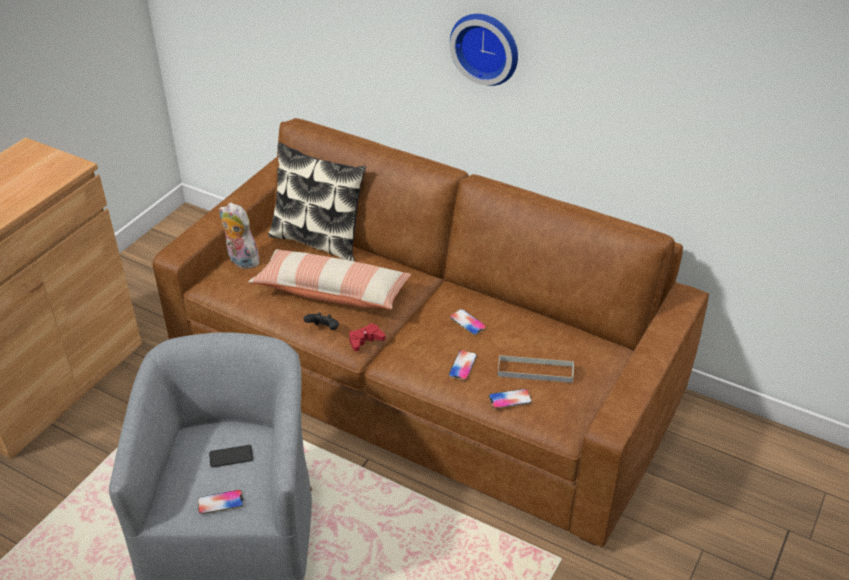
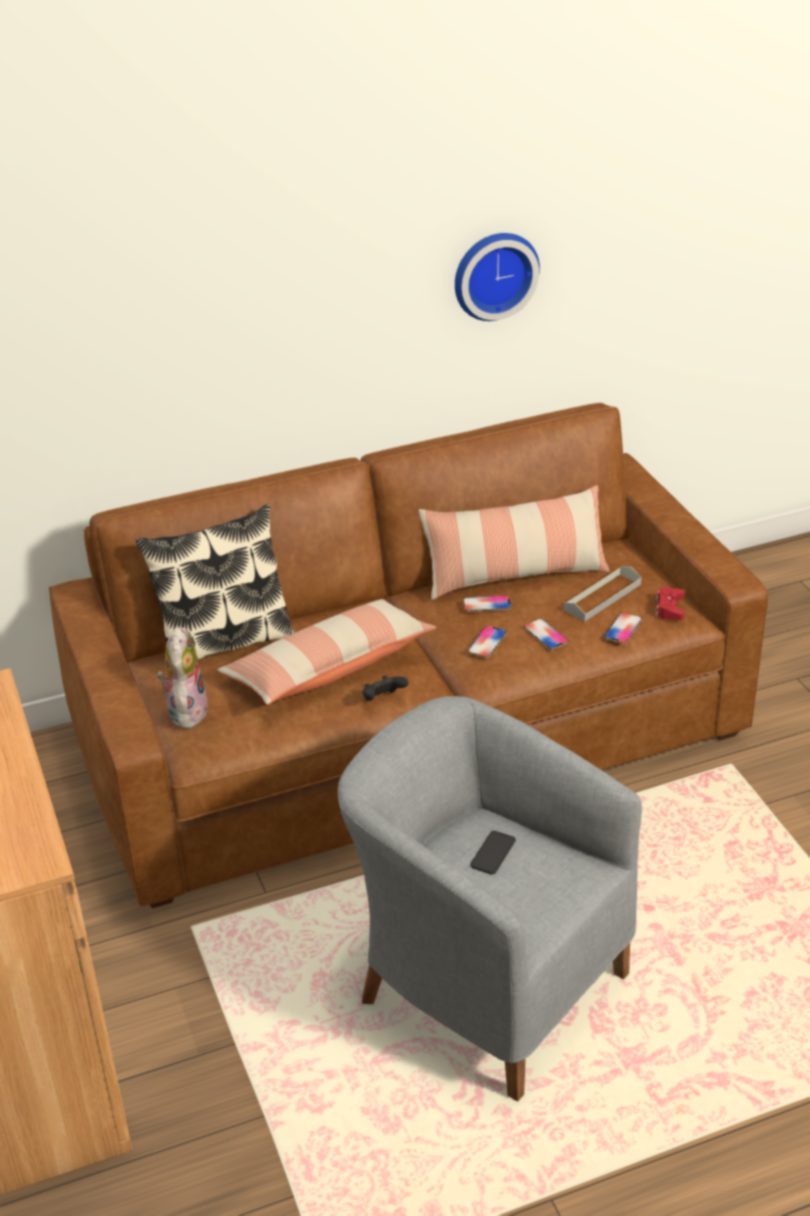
camera: 50 degrees left, 5 degrees down
(220, 502) = (552, 889): phone -> phone (487, 642)
(241, 261) = (185, 711): plush toy -> plush toy turned 105 degrees clockwise
(365, 340) = (432, 680): red game controller -> red game controller (669, 608)
(486, 47) = (330, 297): wall clock -> wall clock (493, 274)
(518, 319) = (515, 575): none -> pillow

